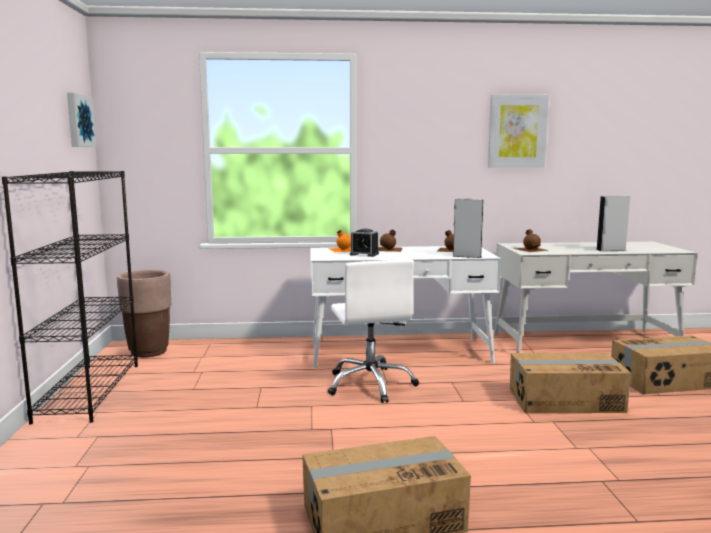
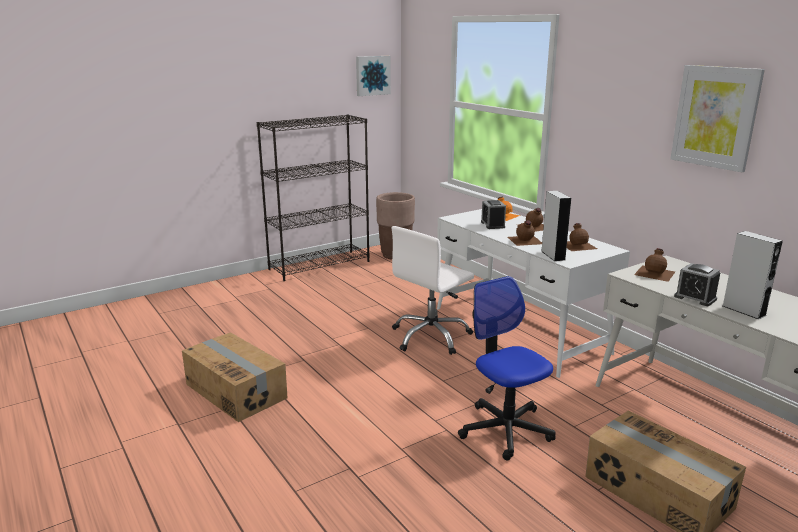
camera: 60 degrees right, 10 degrees up
(420, 255) = (524, 240): none -> brown bottle
(565, 400) = (505, 429): cardboard box -> office chair
(584, 251) = (695, 298): none -> alarm clock

